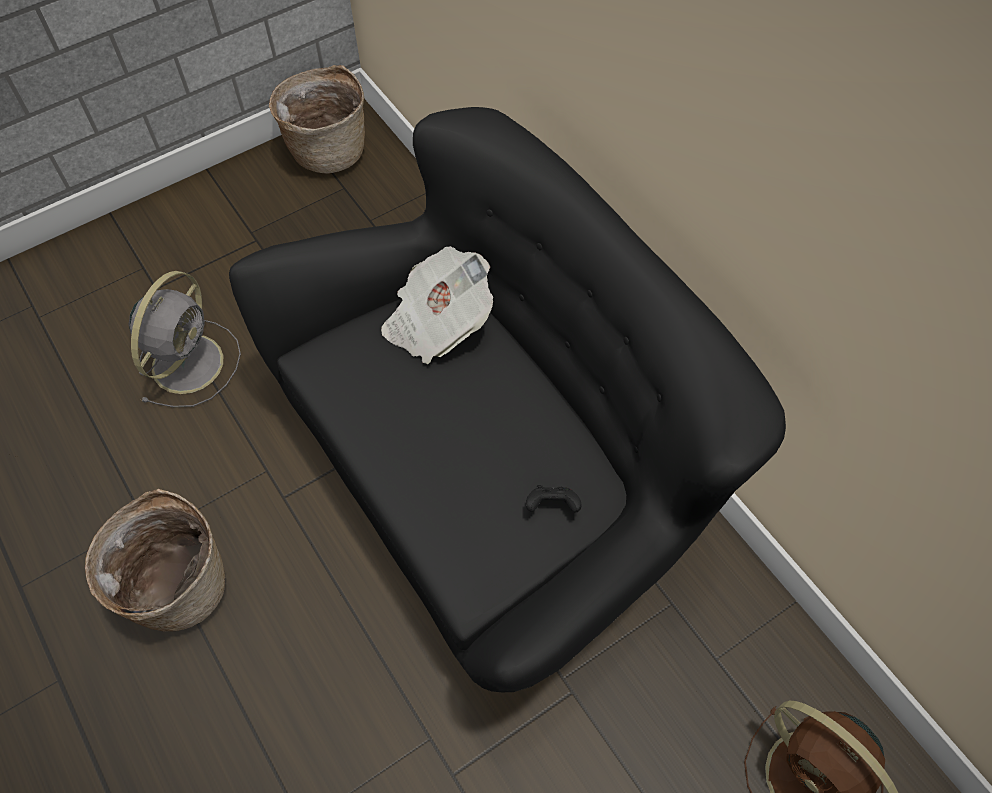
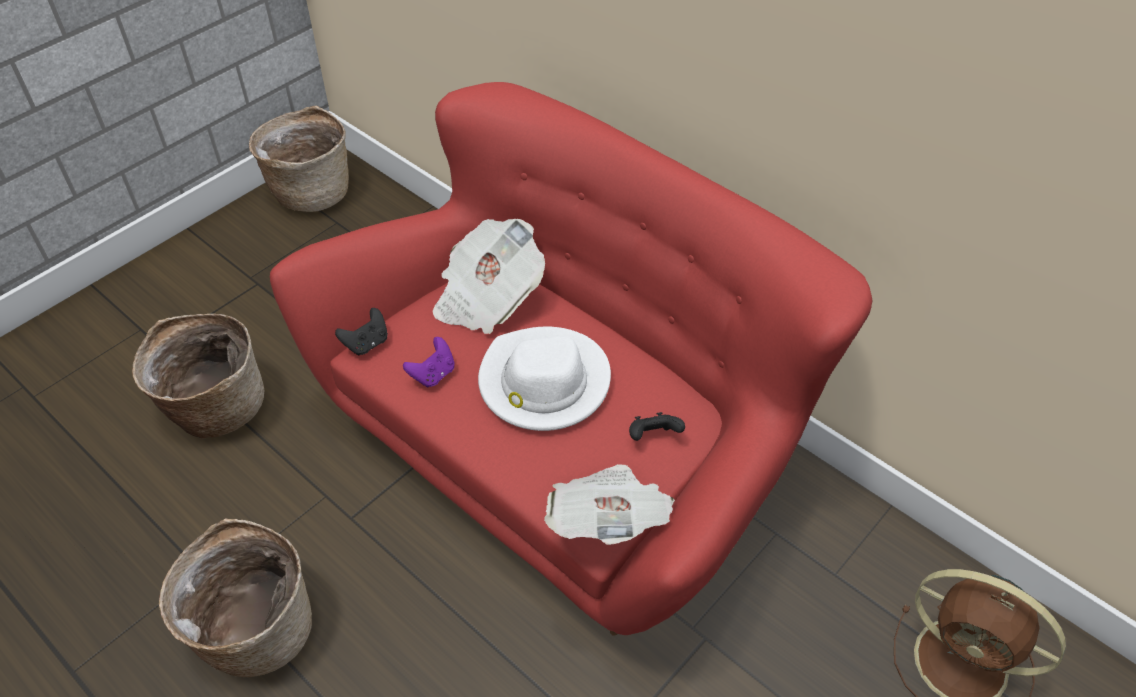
camera: 15 degrees left, 10 degrees down
(189, 361) = (214, 407): grey fan -> basket
(313, 349) = (366, 343): none -> black game controller
(364, 395) = (433, 374): none -> purple game controller
(464, 426) = (543, 383): none -> white hat
(482, 584) = (607, 521): none -> newspaper
(495, 476) = (566, 453): black sofa -> red sofa

